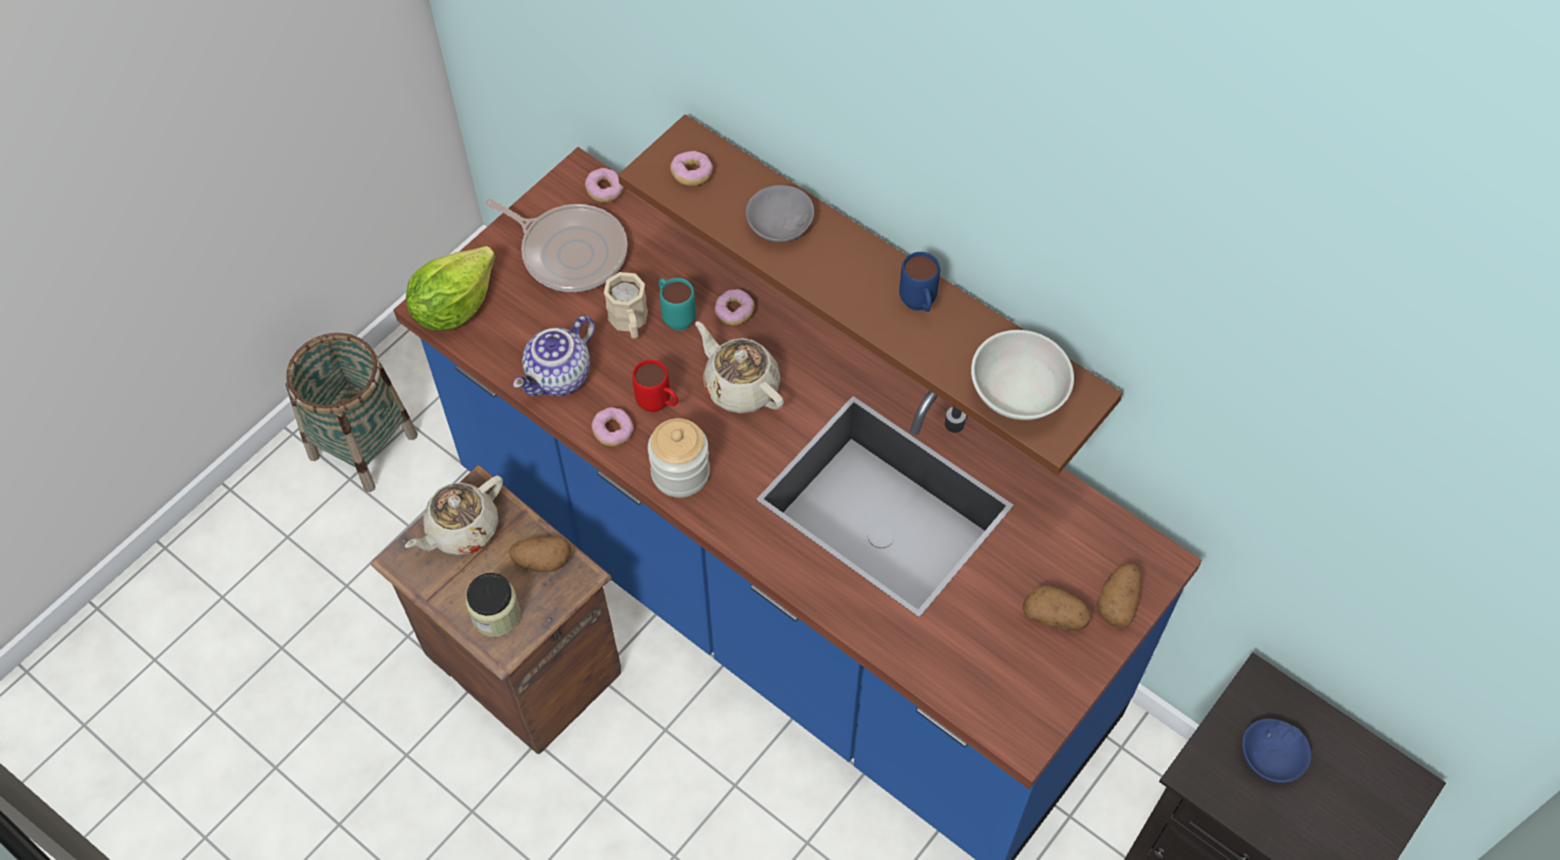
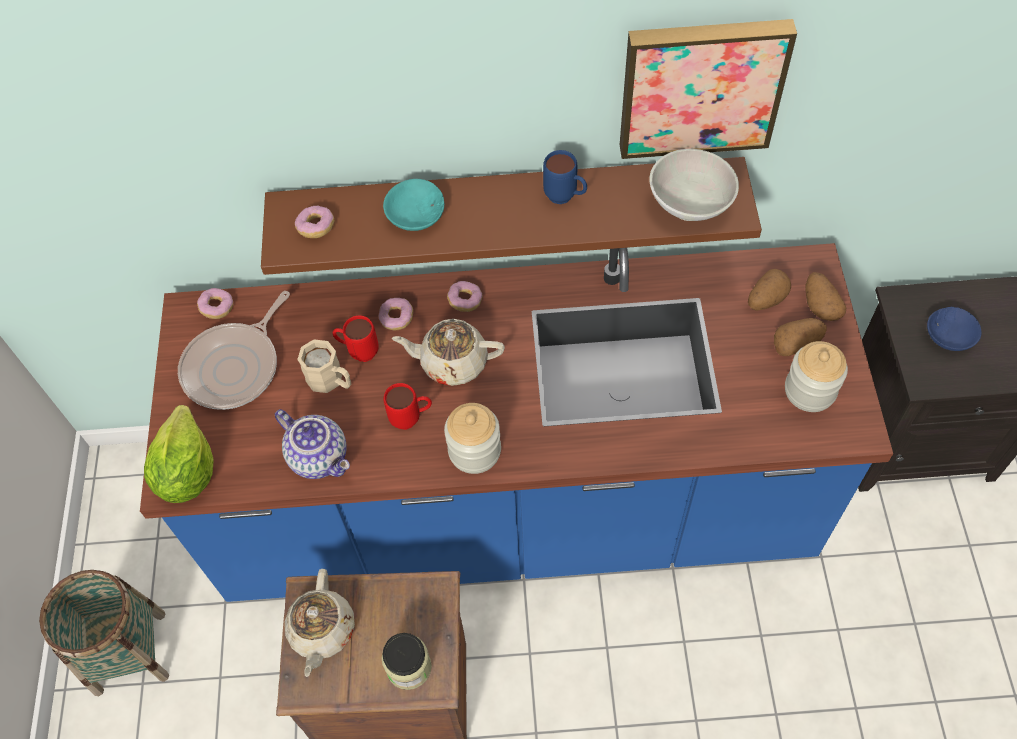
camera: 40 degrees left, 0 degrees up
(541, 561) = (402, 602): potato -> potato (765, 299)
(560, 377) = (320, 457): teapot -> teapot turned 45 degrees counterclockwise
(570, 251) = (235, 367): frying pan -> frying pan turned 135 degrees clockwise
(613, 432) = (398, 462): donut -> donut (465, 301)
(675, 316) = (358, 351): turquoise mug -> red mug
(779, 223) = (414, 215): grey bowl -> turquoise bowl
(1019, 666) = (810, 390): none -> jar
(1086, 286) = (701, 85): none -> picture

